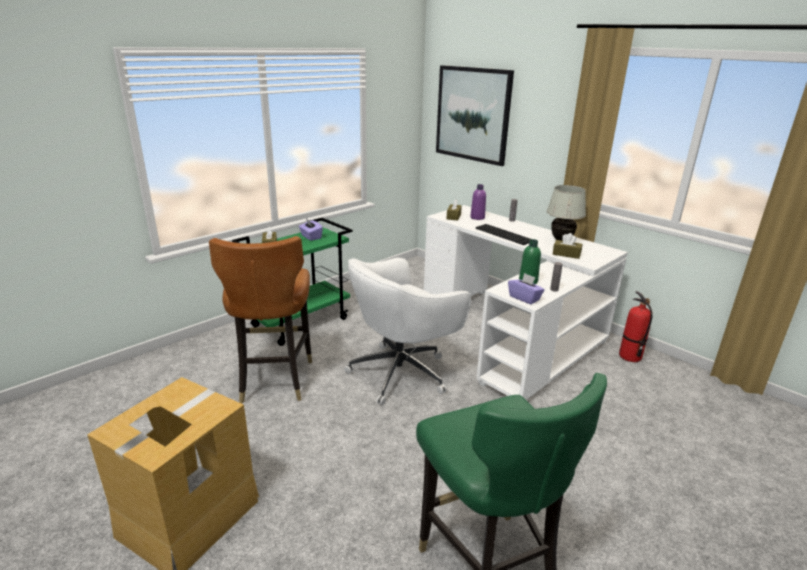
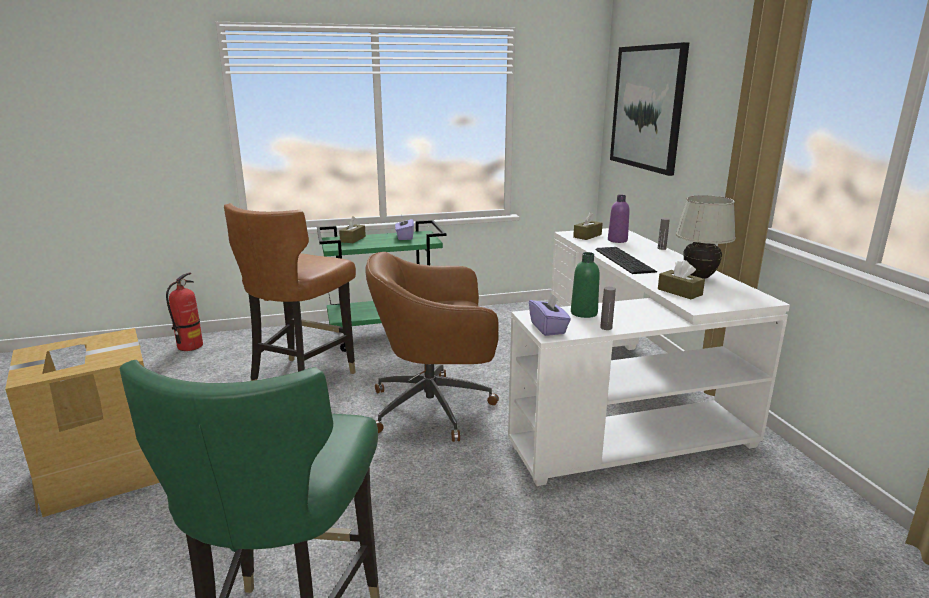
camera: 30 degrees right, 5 degrees down
(402, 372) = (435, 407): white office chair -> brown office chair
(629, 356) = (779, 476): fire extinguisher -> fire extinguisher (190, 346)

